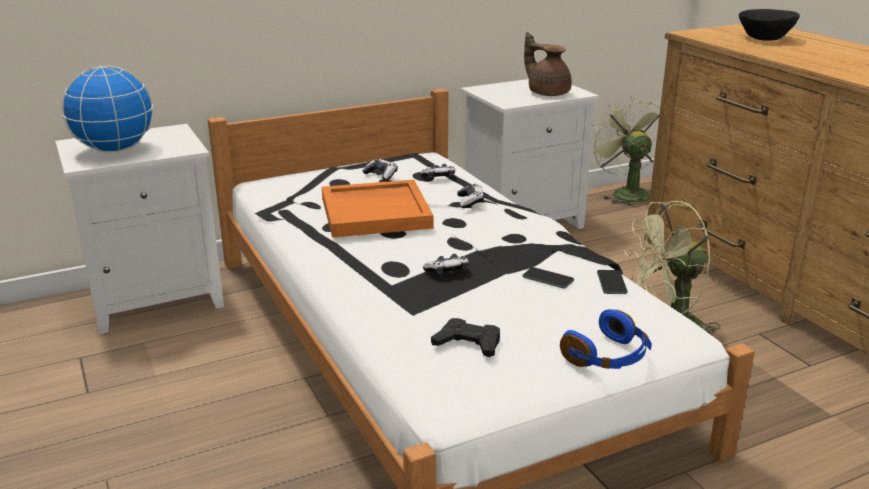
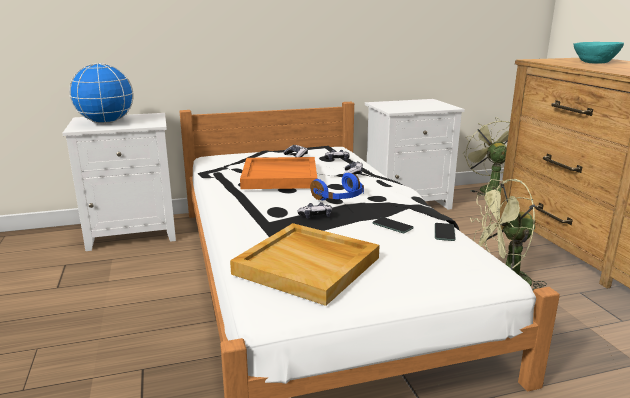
camera: 10 degrees right, 5 degrees down
(468, 343) = (308, 265): black game controller -> beige tray
(547, 93) = (426, 106): brown teapot -> none
(608, 357) = (422, 285): blue headphones -> blue headphones (340, 198)
(764, 38) = (594, 62): black bowl -> turquoise bowl

